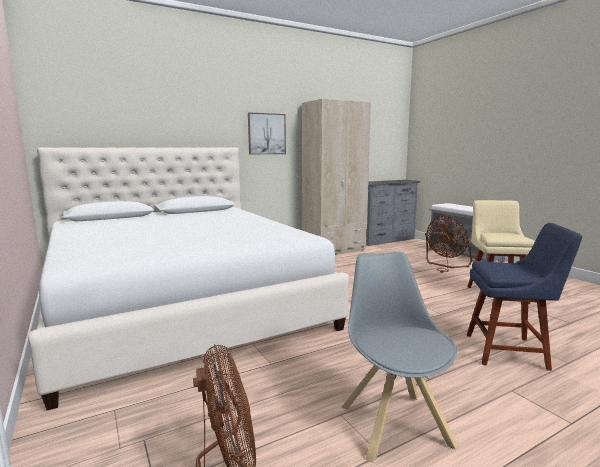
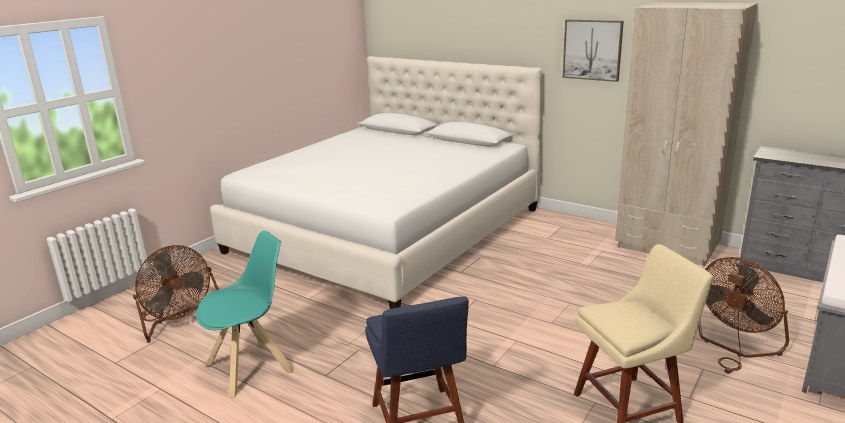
camera: 65 degrees right, 10 degrees up
(394, 422) = (252, 367): grey chair -> turquoise chair
(444, 265) = (731, 345): brown fan -> brown fan turned 60 degrees counterclockwise

